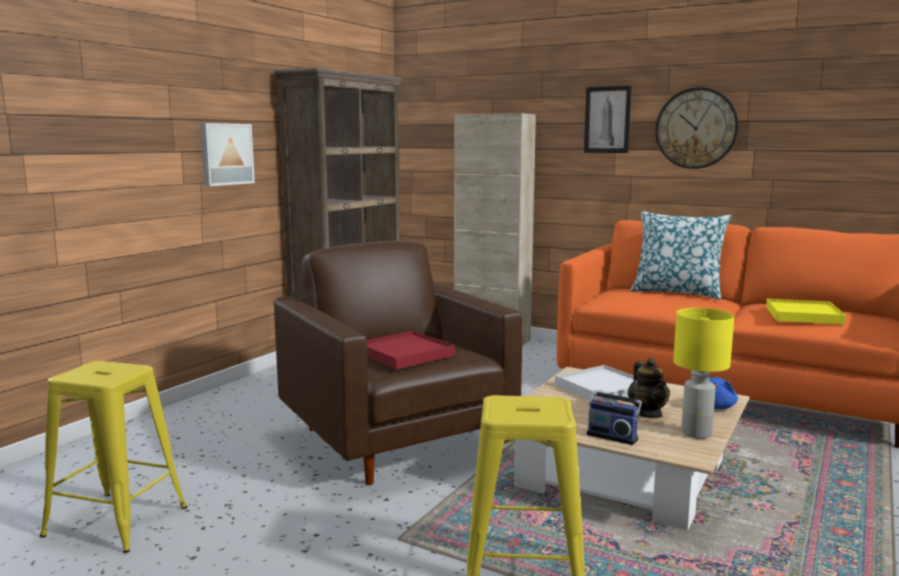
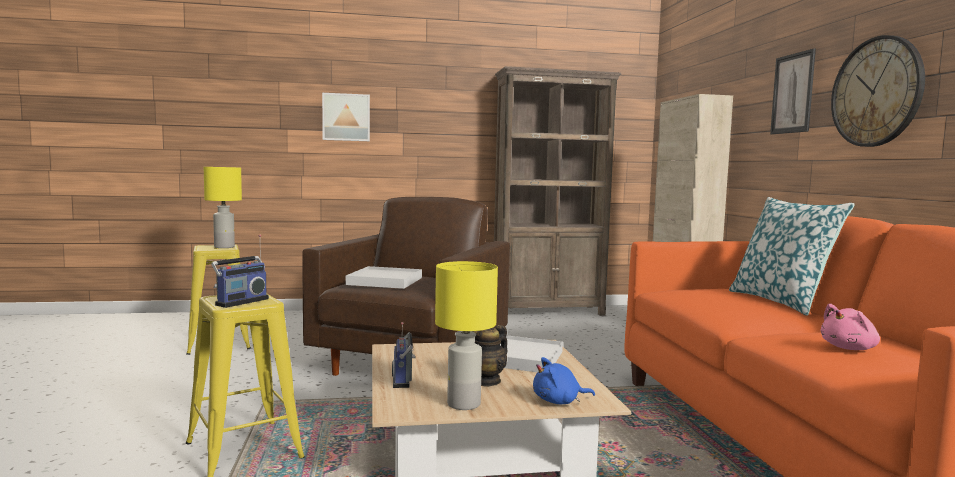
camera: 50 degrees right, 5 degrees down
(112, 368) = (224, 247): none -> yellow table lamp
(225, 154) = (441, 136): picture -> picture (346, 117)
(404, 354) = (385, 281): red tray -> white tray
(540, 410) = (240, 301): none -> radio
(803, 315) = (850, 348): yellow tray -> pink plush toy

